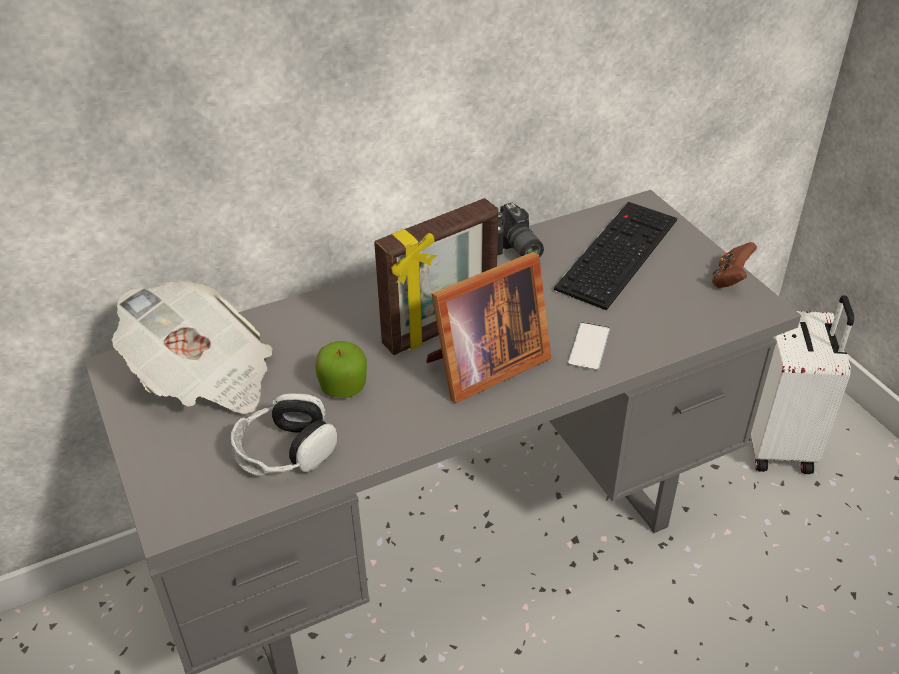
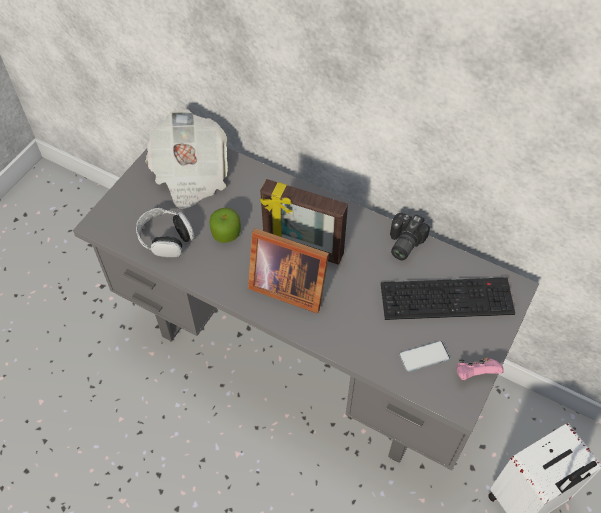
camera: 55 degrees right, 15 degrees up
(589, 346) = (344, 327): phone -> phone (424, 356)
(730, 279) = (475, 374): brown game controller -> pink game controller

